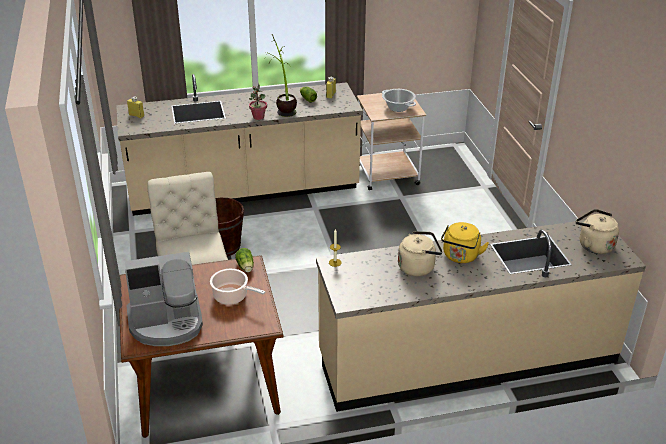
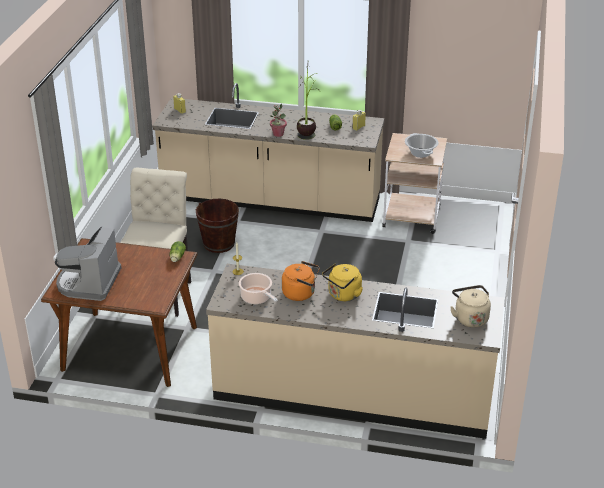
camera: 25 degrees right, 0 degrees up
(166, 323) = (89, 283): coffee machine -> coffee machine turned 90 degrees clockwise
(232, 296) = (150, 277): cooking pot -> cooking pot (257, 298)
(418, 267) = (301, 293): beige kettle -> orange kettle

